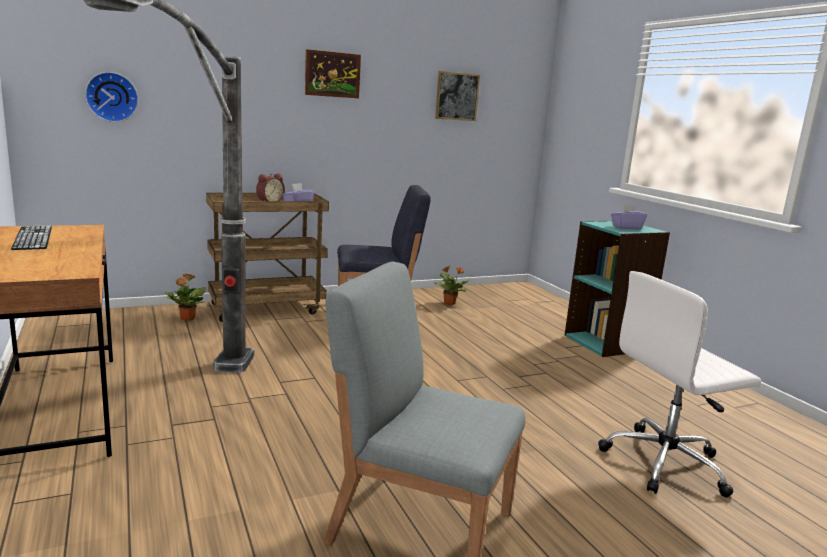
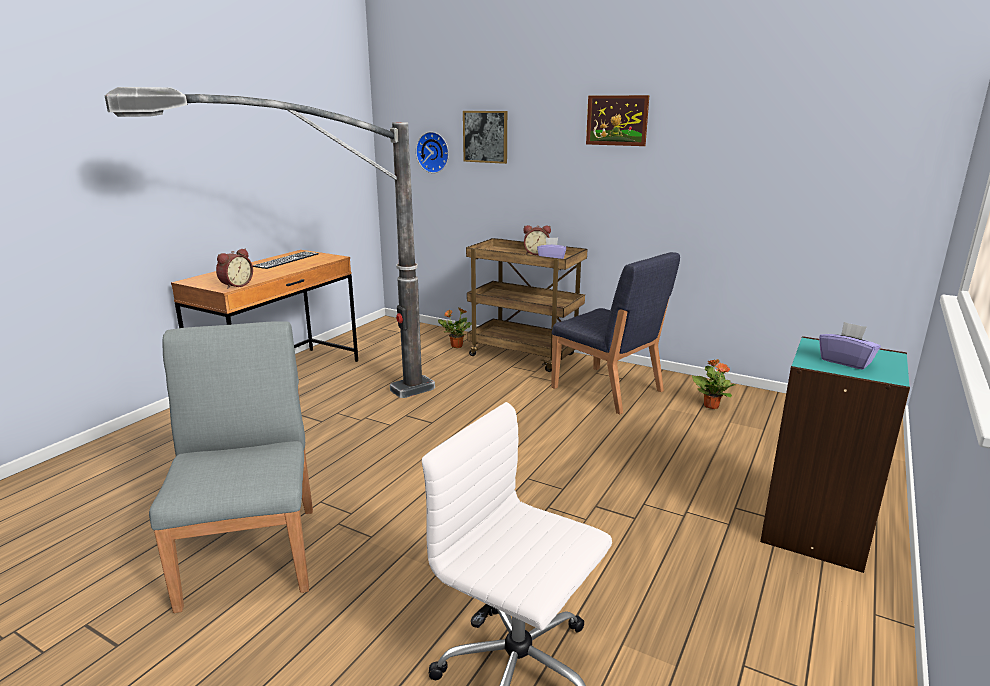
camera: 55 degrees right, 5 degrees up
(80, 268) = (235, 285): none -> alarm clock
(457, 96) = (785, 138): picture -> picture (485, 136)

